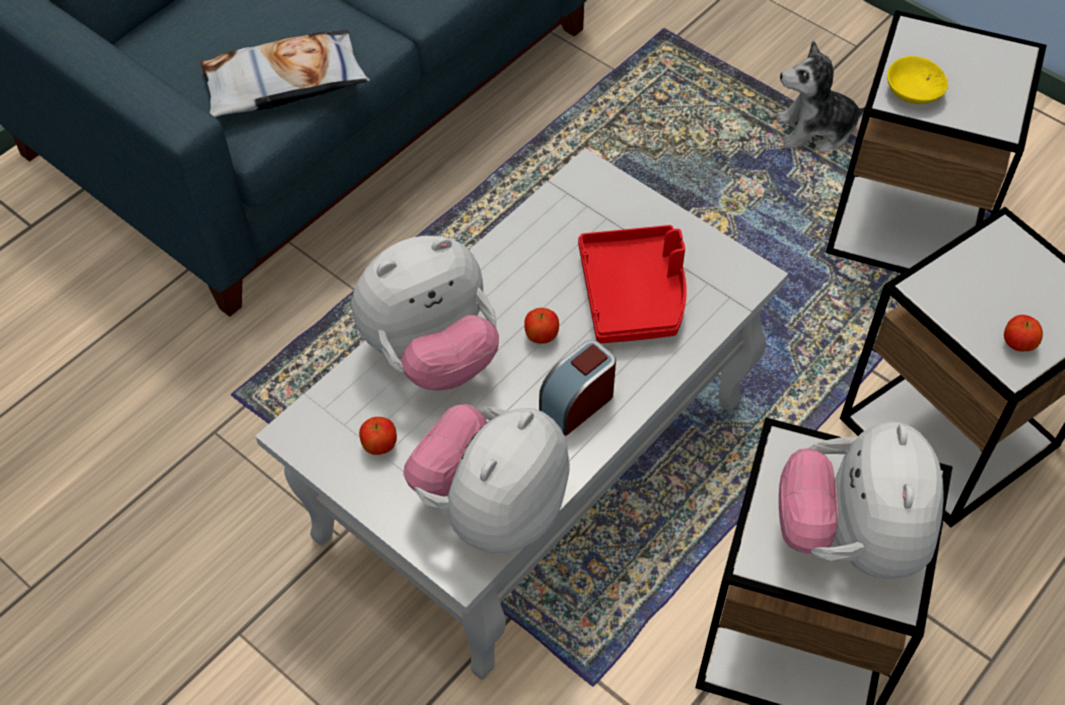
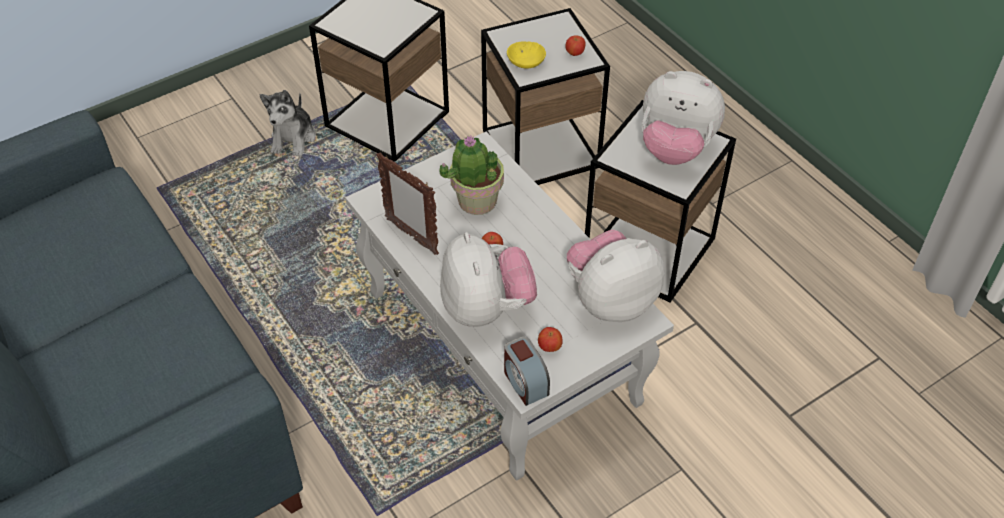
camera: 75 degrees left, 5 degrees down
(284, 84) = (196, 353): pillow -> none
(491, 508) = (610, 300): plush toy -> plush toy turned 105 degrees clockwise
(538, 237) = (411, 236): none -> picture frame
(577, 403) = (547, 245): alarm clock -> alarm clock (525, 382)
(634, 295) = (476, 201): red tray -> potted plant
(911, 92) = (379, 38): yellow bowl -> yellow bowl (525, 63)

